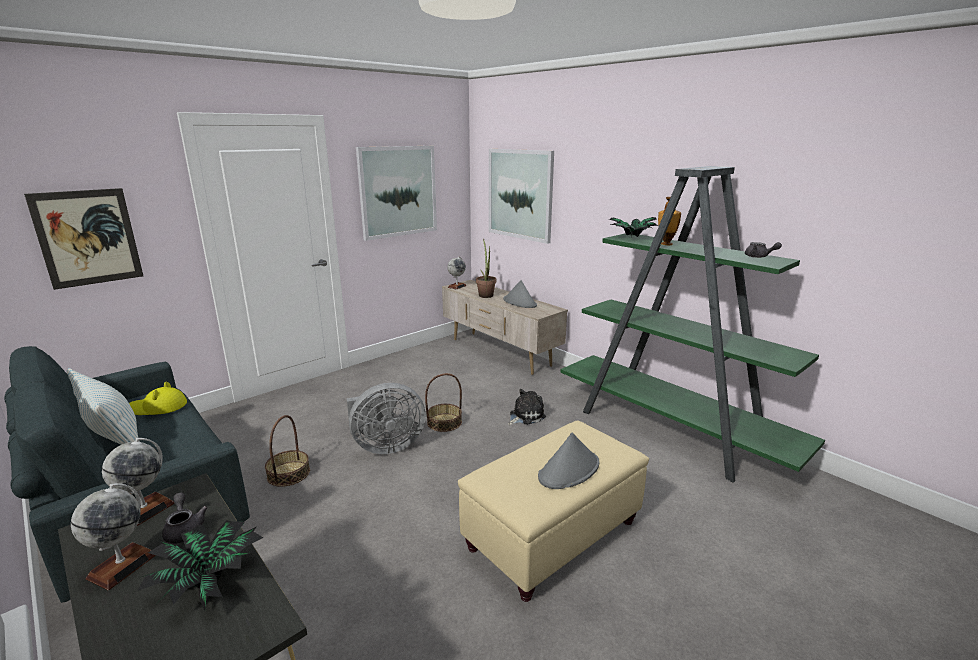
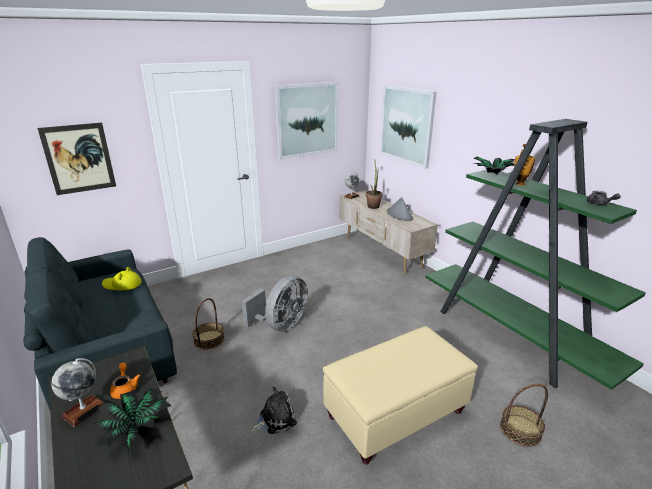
camera: 10 degrees right, 5 degrees up
(112, 436) = (91, 304): pillow -> none
(145, 510) = (102, 370): globe -> none
(185, 529) = (125, 388): grey teapot -> orange teapot
(385, 446) = (281, 325): grey fan -> grey fan turned 45 degrees counterclockwise
(444, 422) = (328, 310): basket -> basket (520, 430)
(525, 416) = (392, 310): plush toy -> plush toy (275, 418)
(569, 470) = (409, 370): grey hat -> none

